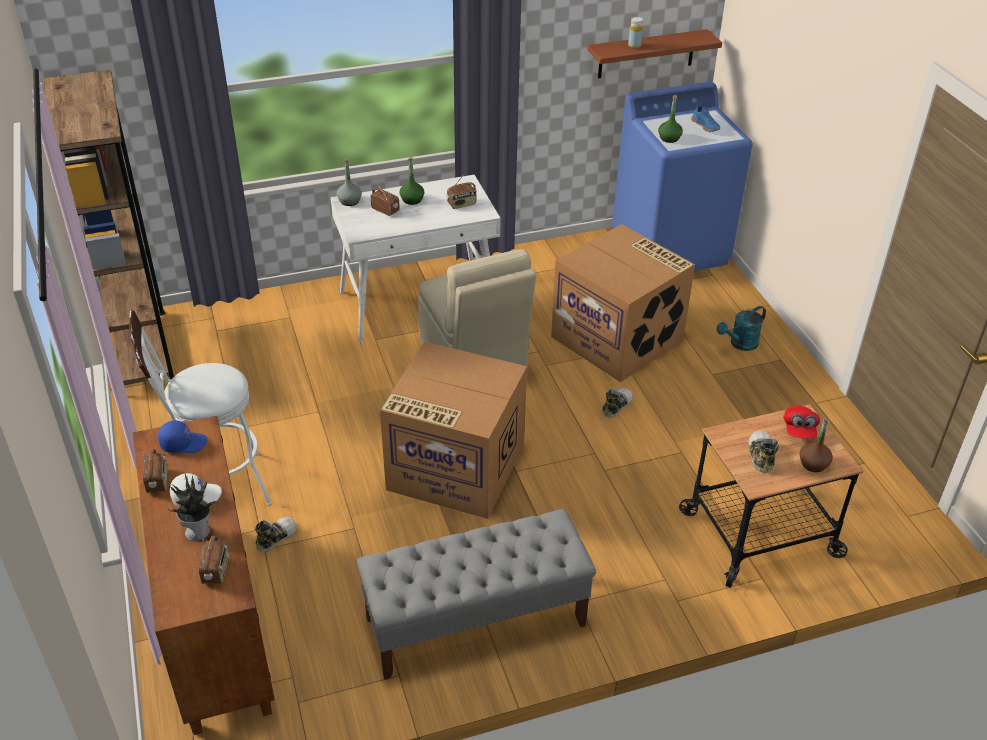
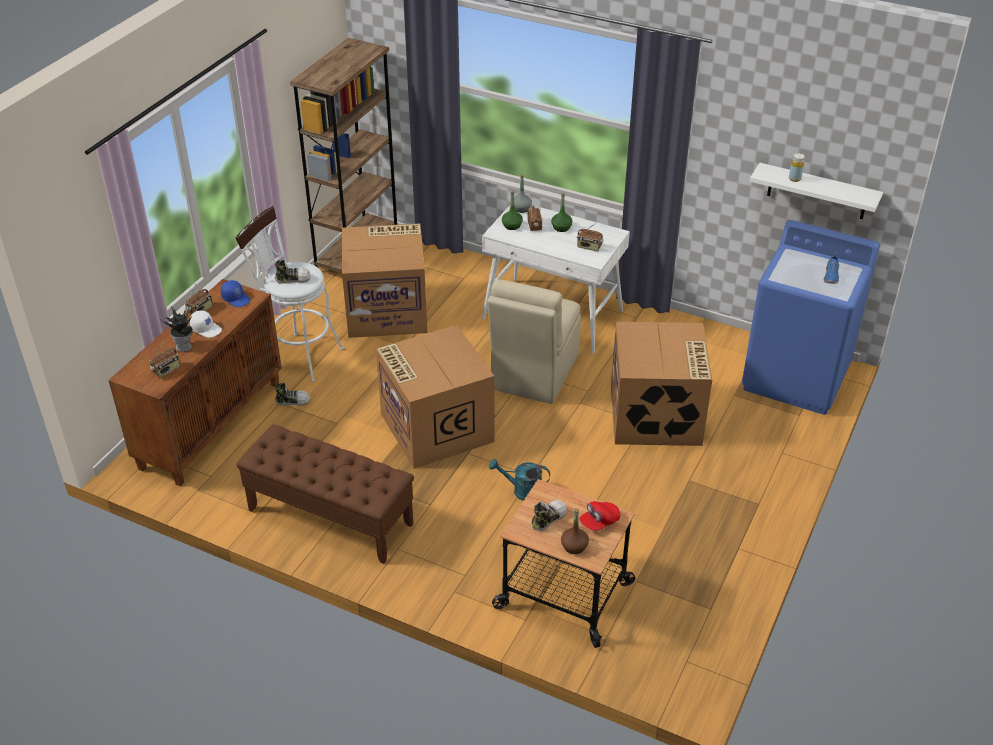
camera: 45 degrees right, 0 degrees up
(254, 388) = (388, 310): none -> cardboard box
(475, 622) = (330, 517): grey bench -> brown bench
(616, 406) = (588, 457): shoe -> shoe (293, 279)
(646, 54) = (817, 191): brown shelf -> white shelf
(669, 138) = (784, 271): green bottle -> green bottle (512, 226)
(740, 344) = (743, 474): turquoise watering can -> turquoise watering can (522, 491)

